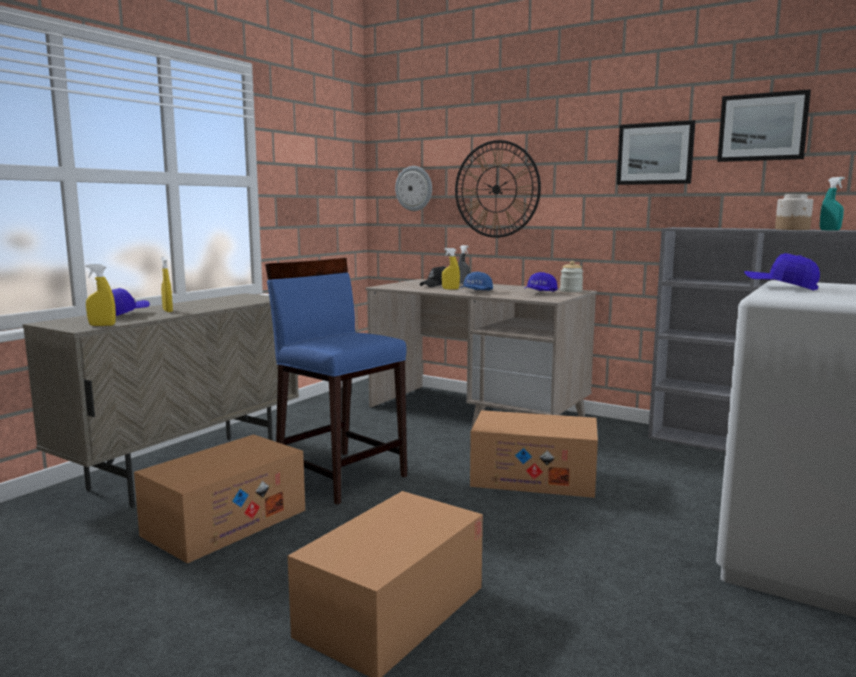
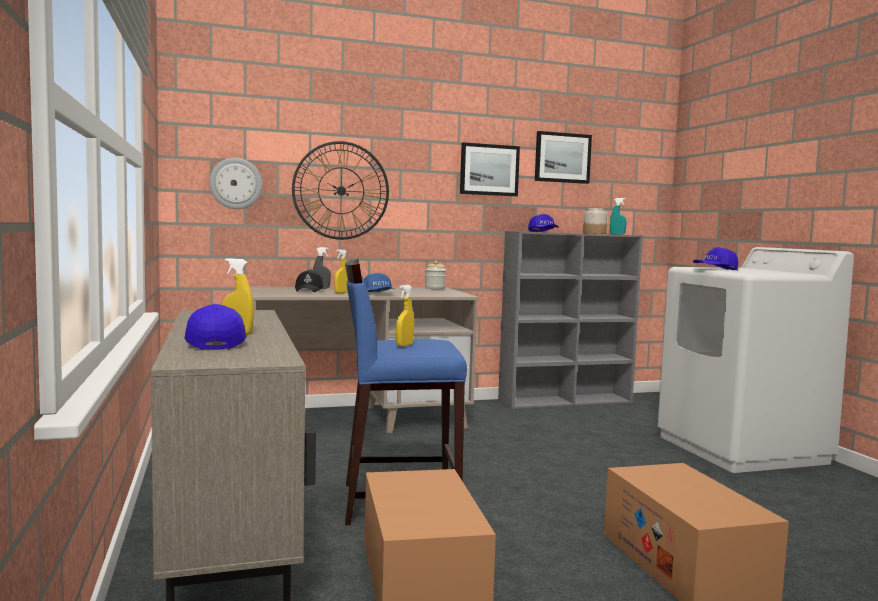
camera: 50 degrees left, 5 degrees down
(102, 325) = (280, 354): yellow spray bottle -> yellow spray bottle (404, 345)
(533, 478) = (523, 454): cardboard box -> none
(540, 293) = (425, 291): blue cap -> blue cap (543, 232)

